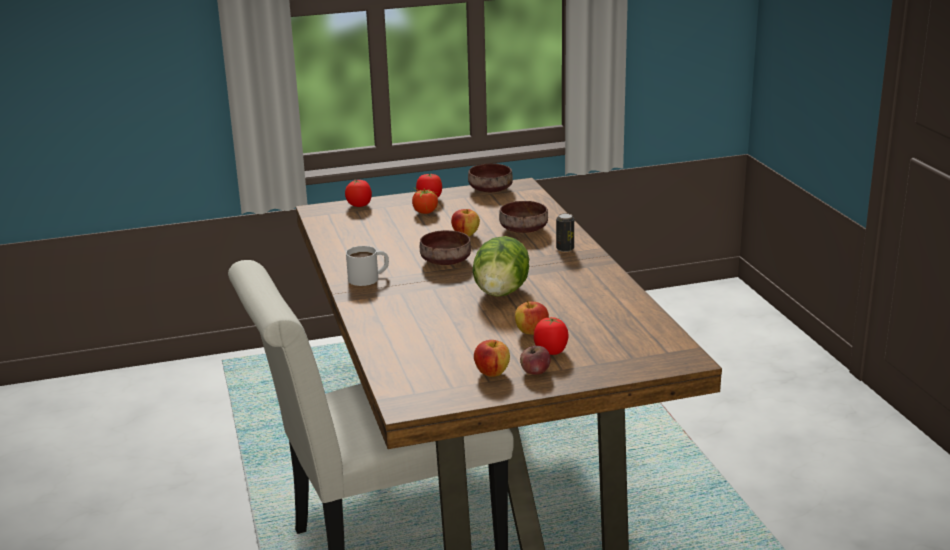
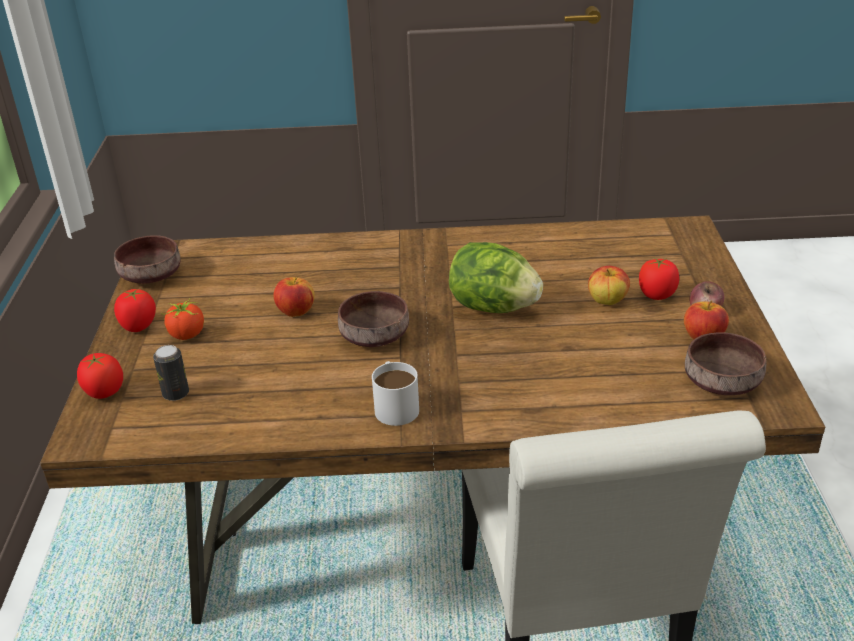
camera: 75 degrees left, 10 degrees up
(524, 229) = (309, 268): brown bowl -> brown bowl (720, 381)
(565, 249) = (388, 251): can -> can (176, 393)

